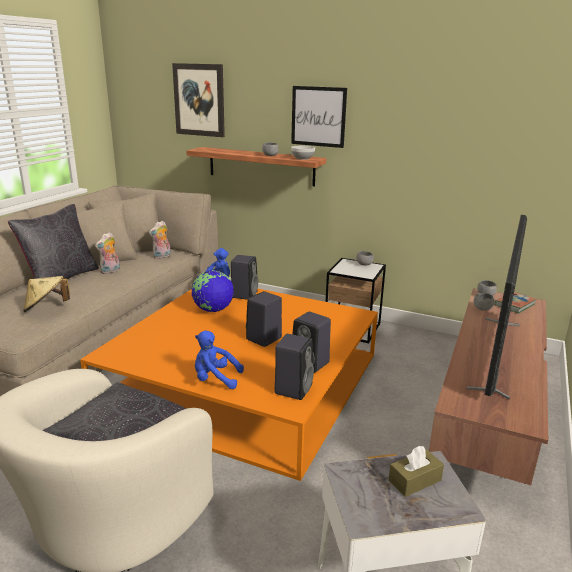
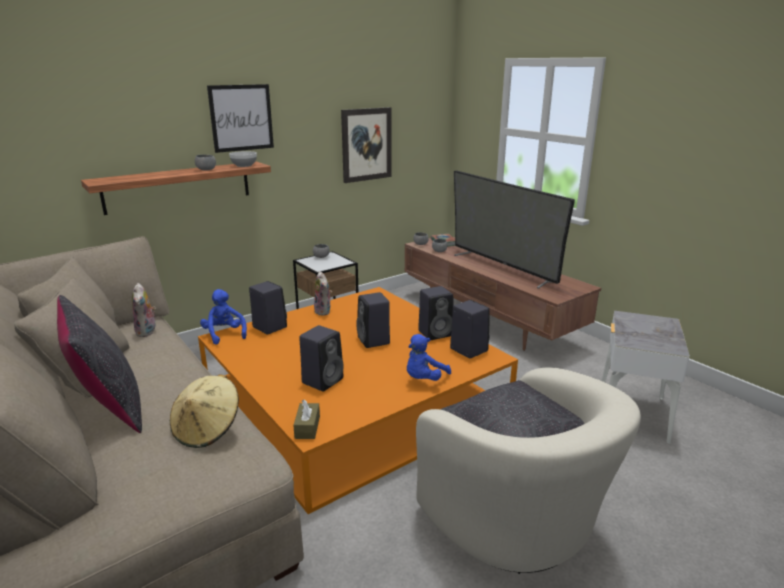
camera: 60 degrees left, 0 degrees up
(110, 271) = (147, 369): plush toy -> plush toy (324, 311)
(180, 337) = (323, 380): none -> black speaker
(199, 100) = (66, 114): picture -> picture (366, 144)
(213, 310) = (282, 350): globe -> none
(414, 480) = (641, 325): brown tissue box -> brown tissue box (307, 427)

